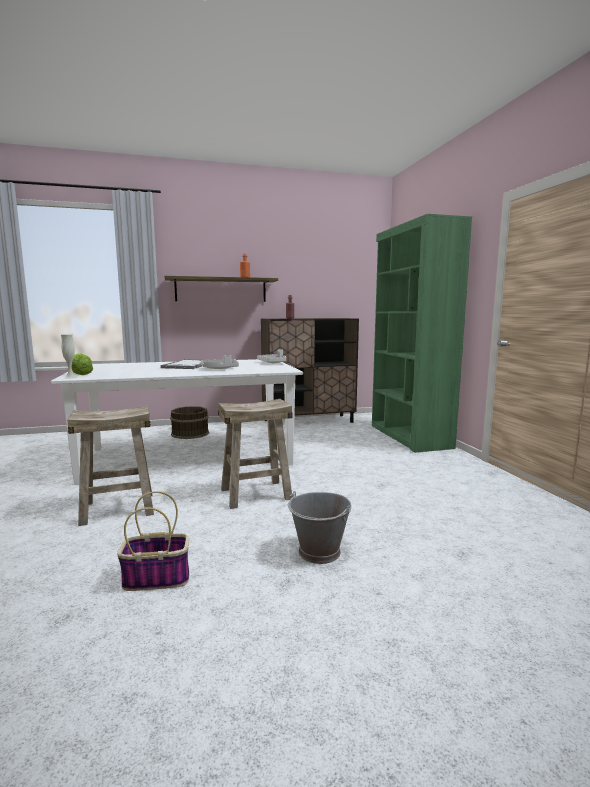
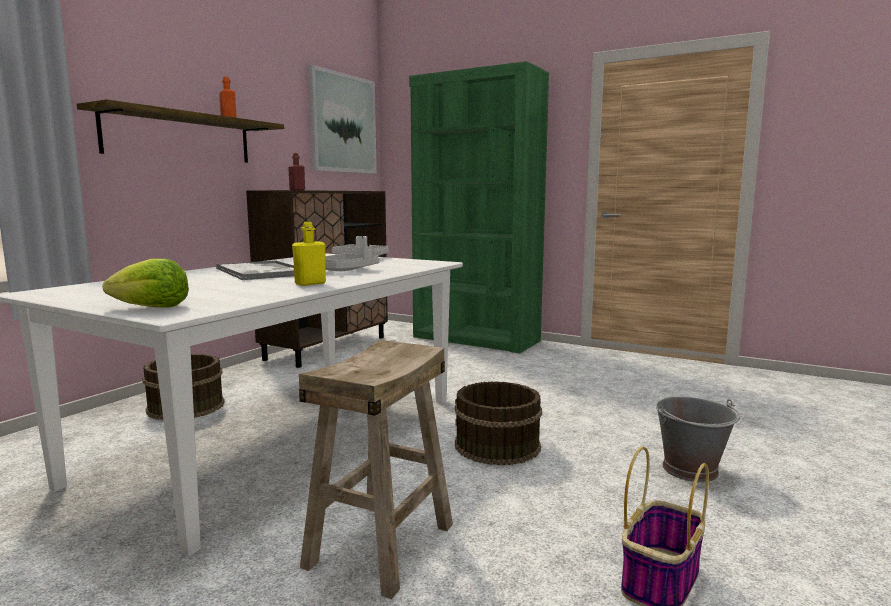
camera: 45 degrees left, 0 degrees up
(70, 378) = (179, 314): white vase -> none
(169, 373) = (310, 283): none -> yellow bottle
(255, 494) = (496, 446): beige stool -> brown bucket
(349, 271) = (343, 123): none -> picture

